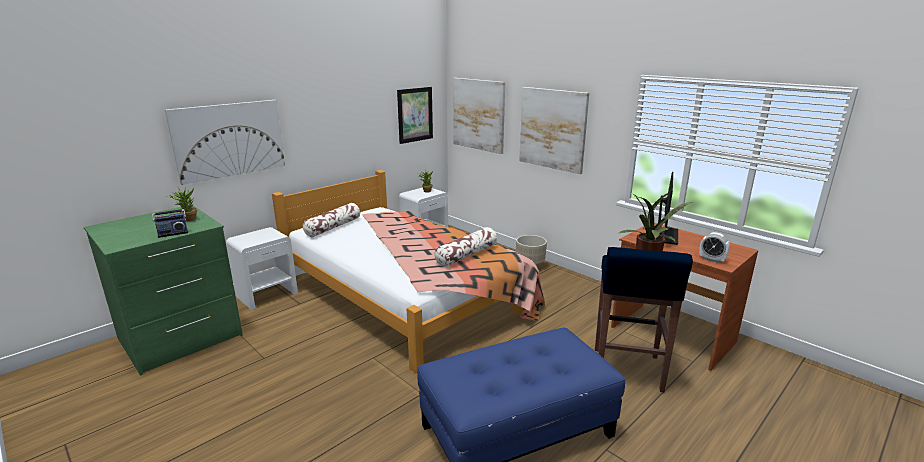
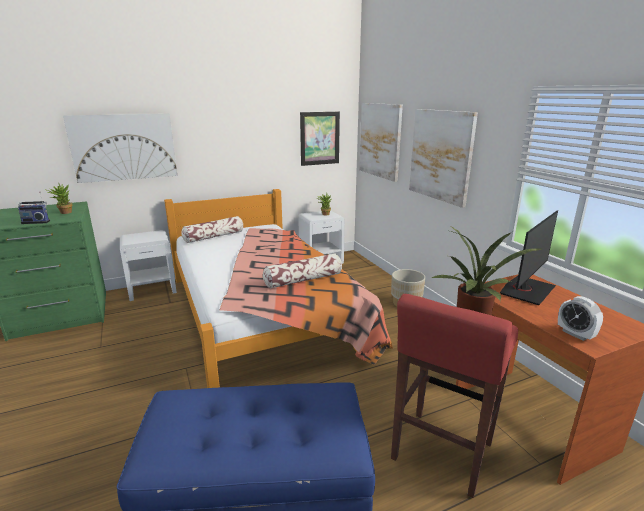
camera: 20 degrees right, 0 degrees up
(627, 370) = (441, 452): blue stool -> red stool

